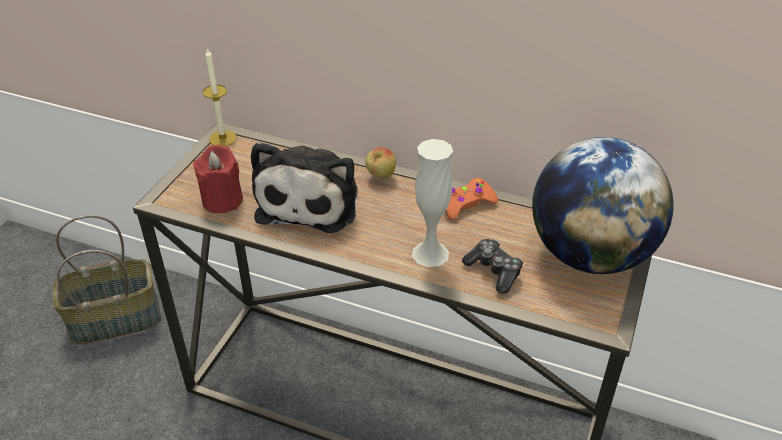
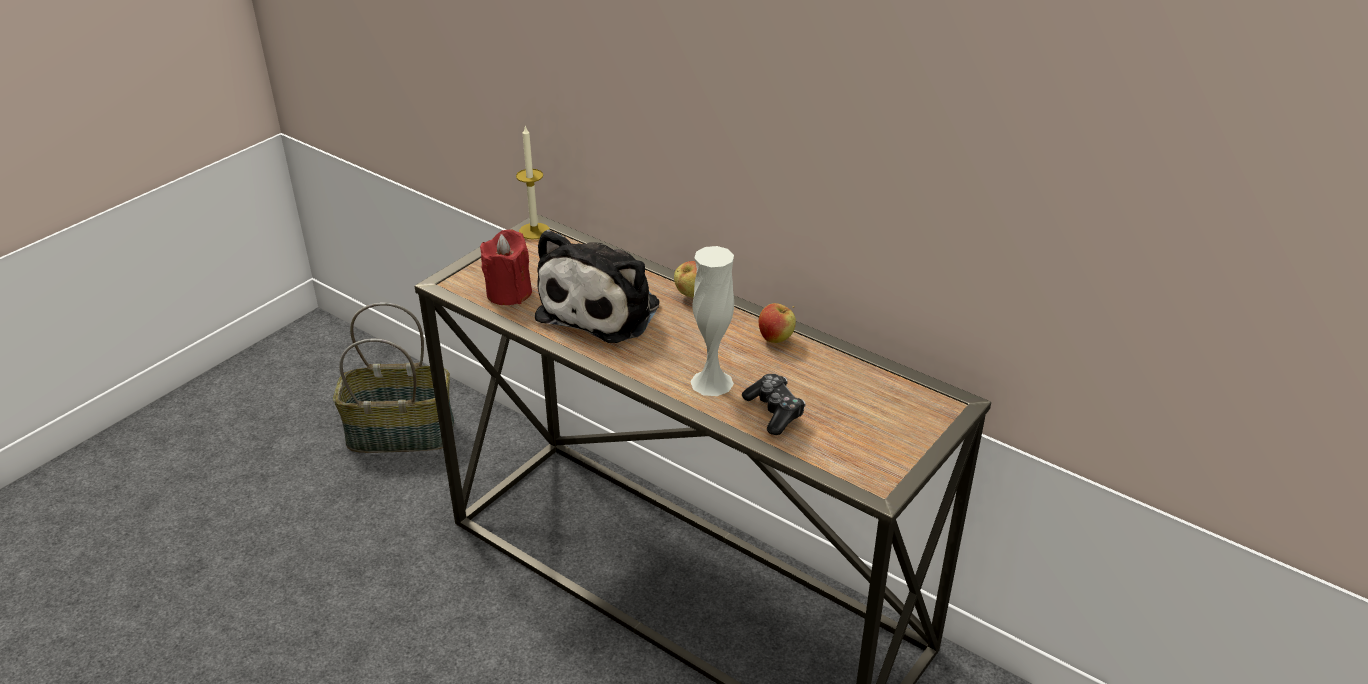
camera: 15 degrees right, 5 degrees down
(466, 204) = (776, 339): orange game controller -> apple
(590, 254) = (895, 414): globe -> none

